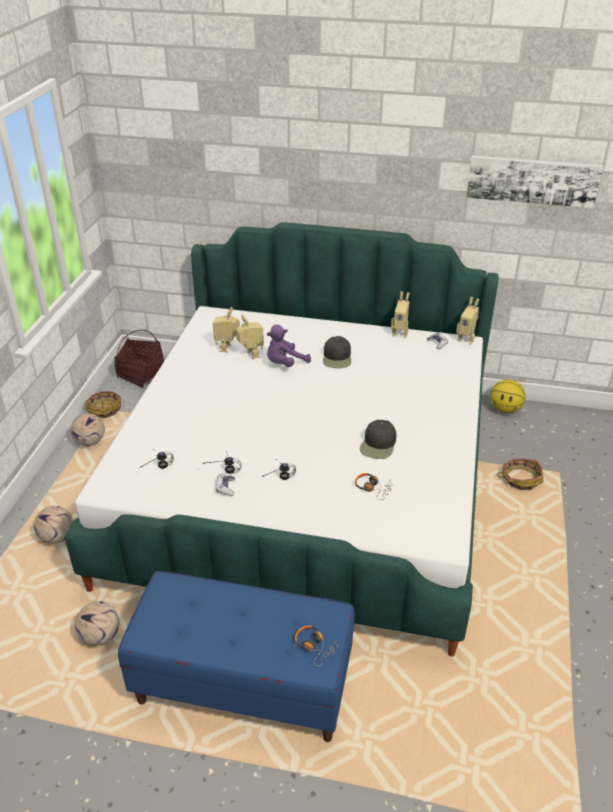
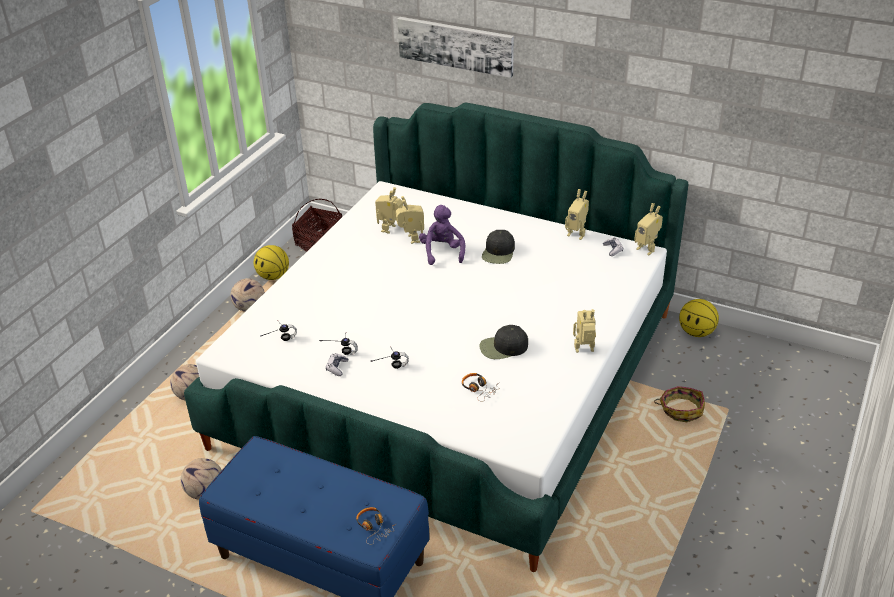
camera: 15 degrees right, 0 degrees up
(104, 409) = (273, 276): basket -> basketball
(285, 363) = (442, 252): purple plush toy -> purple plush toy turned 105 degrees clockwise
(378, 445) = (503, 347): black cap -> black cap turned 45 degrees clockwise
(453, 437) = (584, 351): none -> toy robot
(532, 180) = (724, 84): picture -> picture (456, 45)

